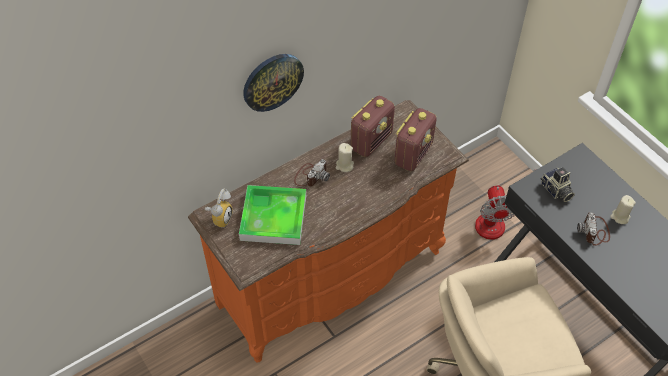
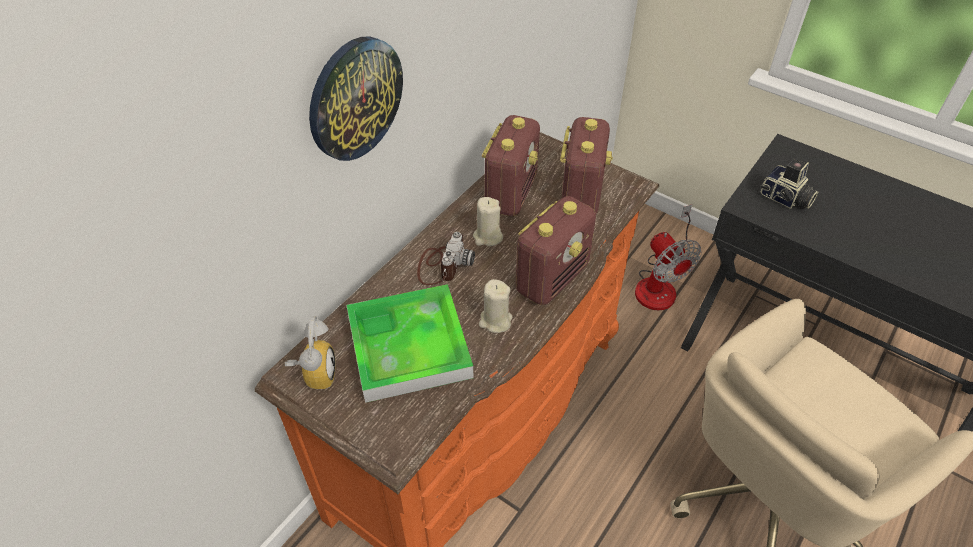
camera: 20 degrees left, 5 degrees down
(369, 201) = (552, 277): none -> radio
(594, 231) = (868, 236): camera -> none
(620, 217) = (885, 209): beige candle -> beige candle (495, 321)

